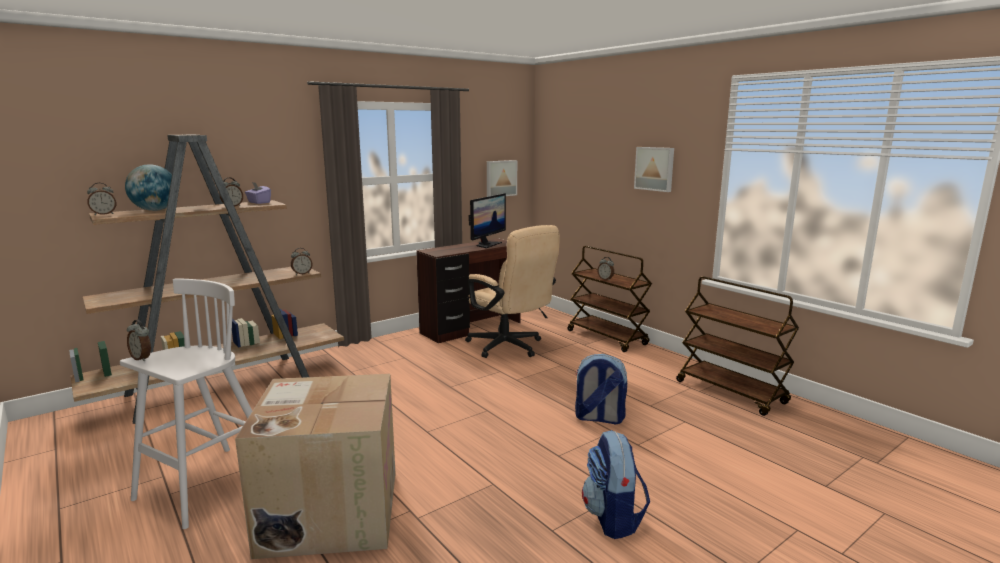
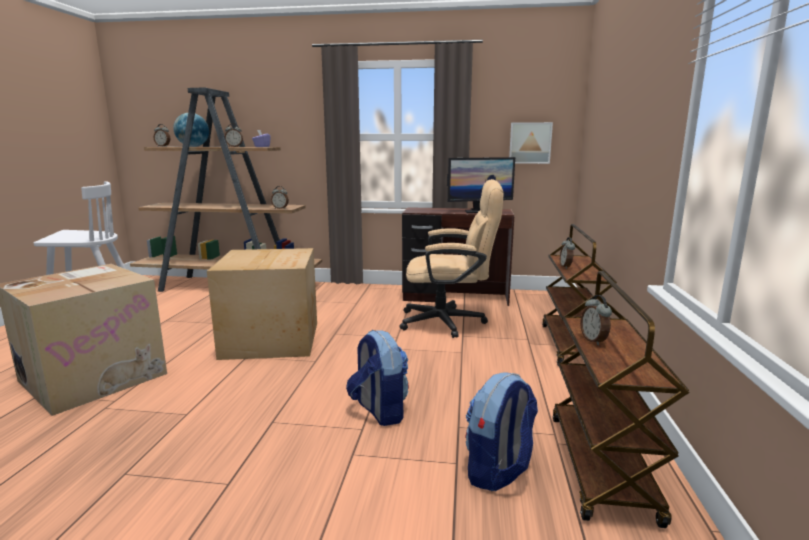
camera: 45 degrees right, 0 degrees up
(142, 358) = (68, 231): alarm clock -> alarm clock (594, 340)
(412, 411) = (273, 339): none -> cardboard box
(510, 347) = (450, 322): beige office chair -> beige office chair turned 90 degrees counterclockwise
(613, 518) = (173, 500): backpack -> backpack (498, 471)
(655, 168) = (642, 114): picture -> none

